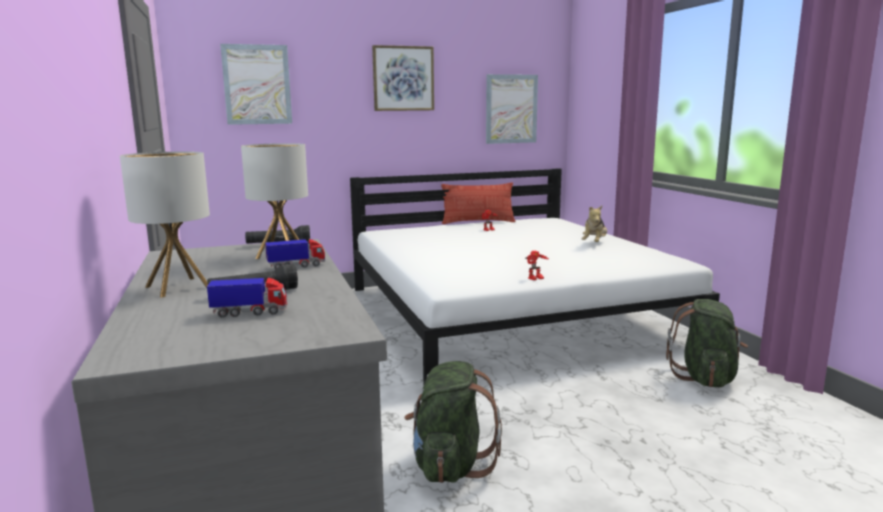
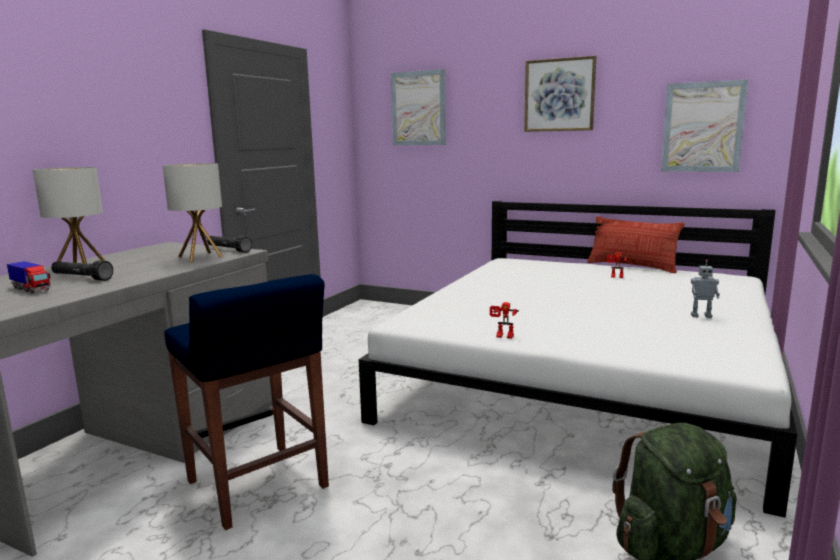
camera: 45 degrees right, 0 degrees up
(296, 266) = (169, 266): toy truck -> none
(450, 465) = (258, 486): green backpack -> blue stool
(594, 243) = (701, 316): plush toy -> toy robot

